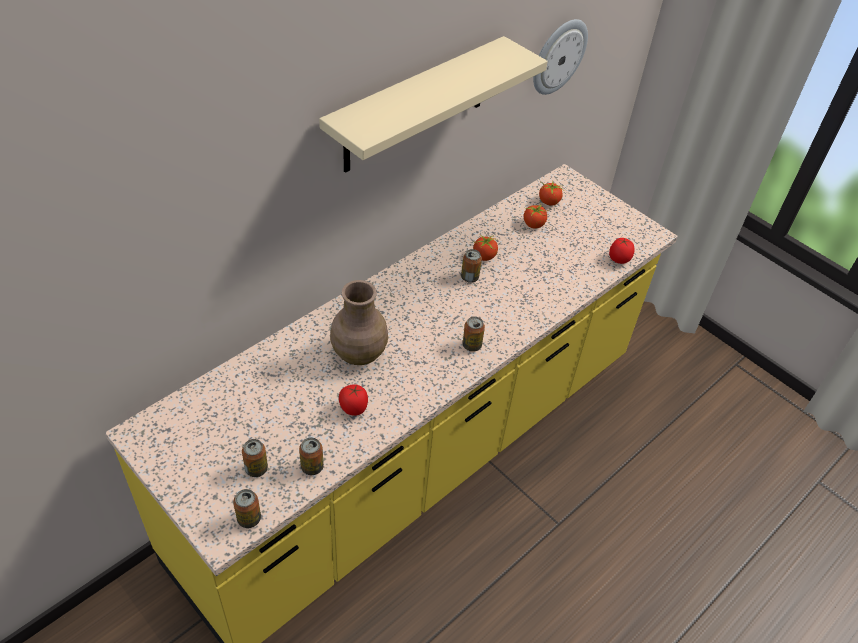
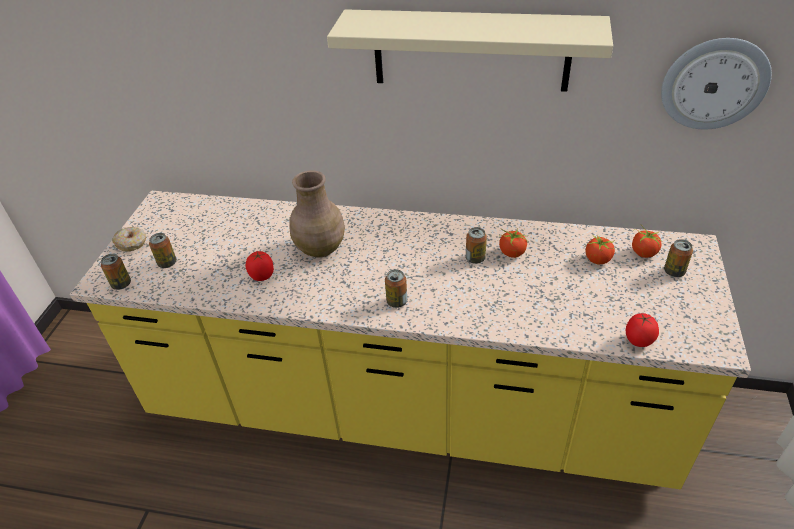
camera: 60 degrees right, 5 degrees down
(187, 485) = (132, 243): none -> donut
(312, 467) = (189, 287): can -> can (674, 271)

